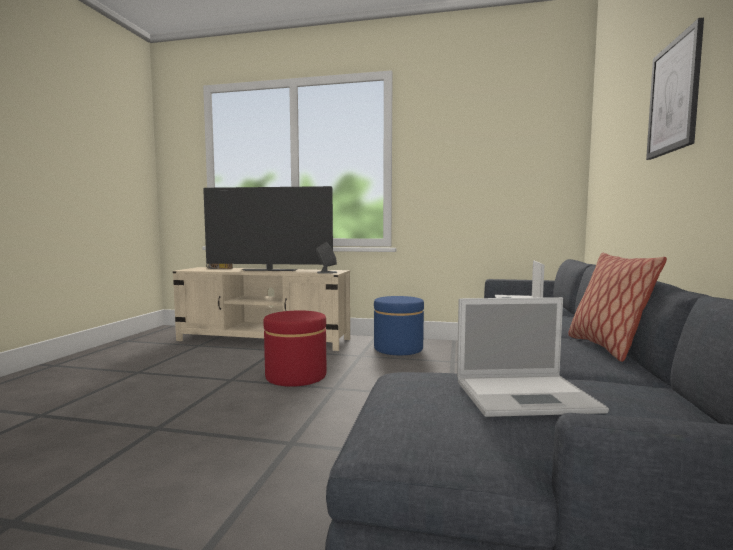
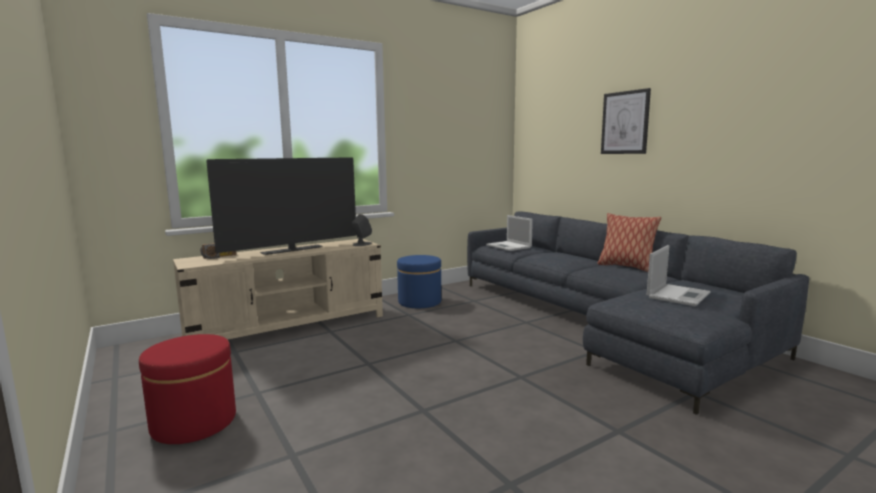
camera: 45 degrees left, 5 degrees up
(296, 376) = (408, 343): red ottoman -> red ottoman (194, 422)

